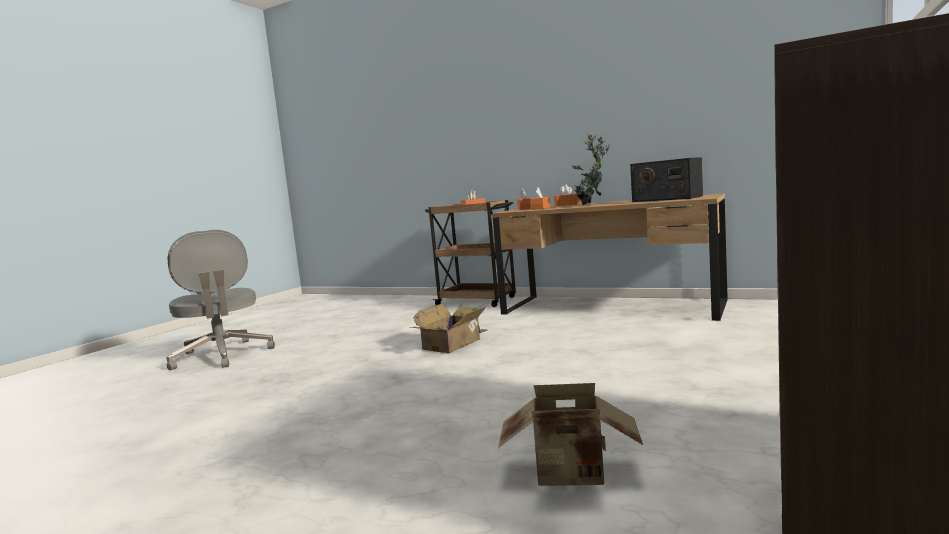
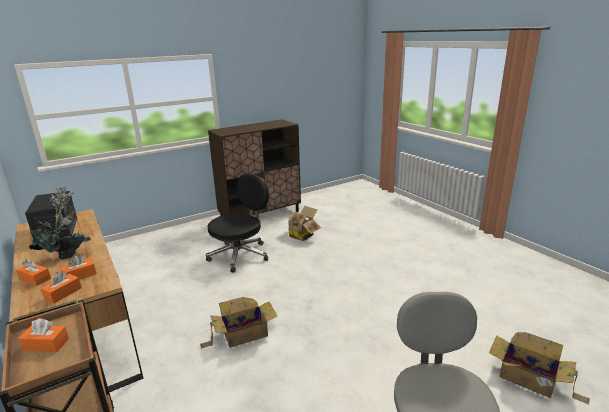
camera: 150 degrees left, 15 degrees up
(75, 406) = (530, 378): none -> cardboard box
(624, 388) = (240, 255): none -> black office chair

